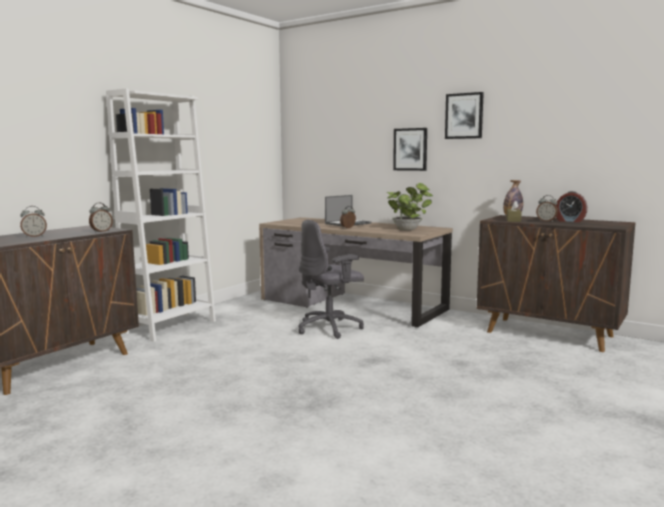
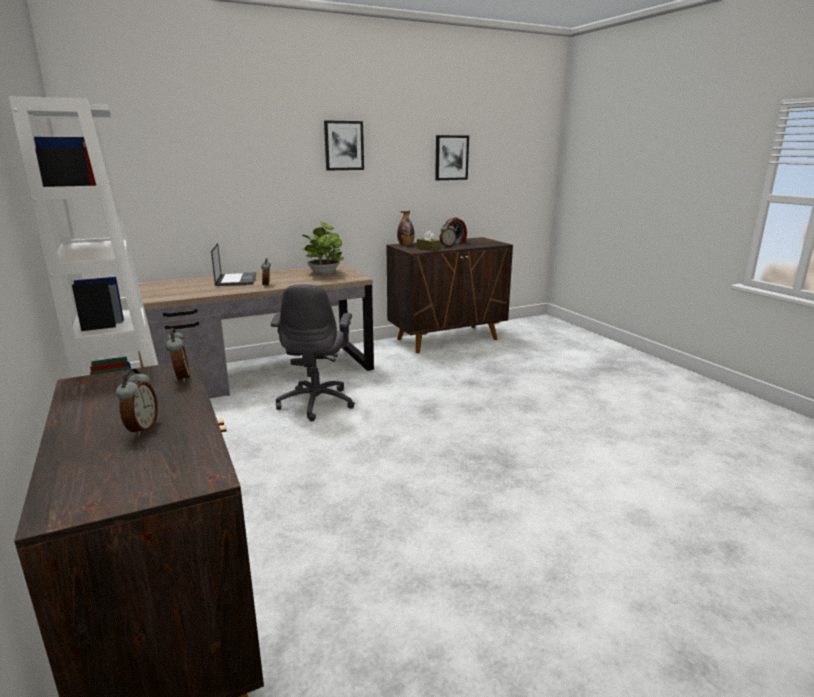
camera: 60 degrees left, 10 degrees up
(410, 149) = (285, 182): picture -> picture (451, 157)

